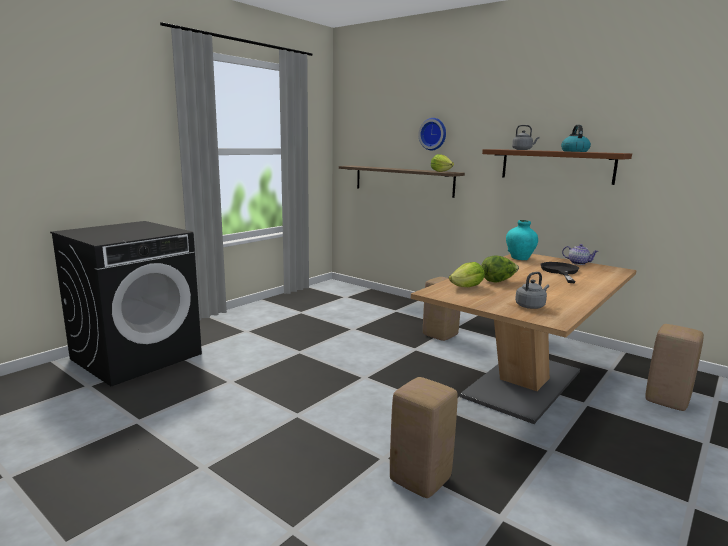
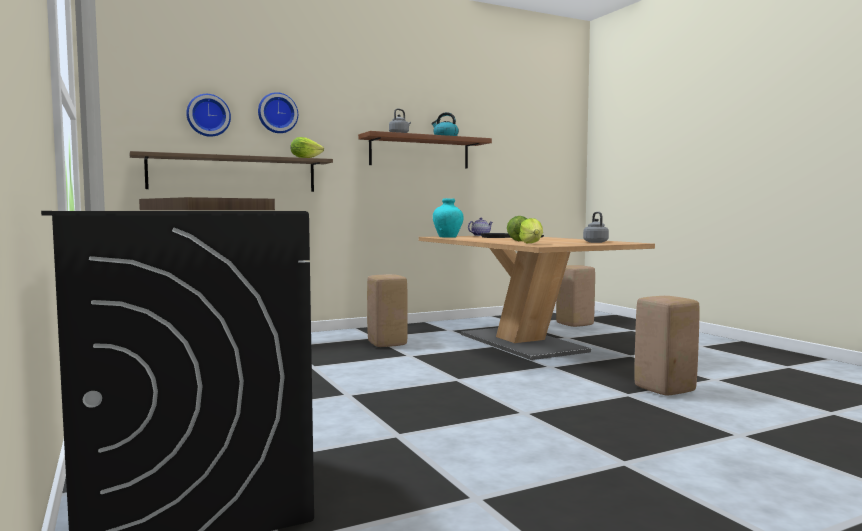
camera: 65 degrees left, 10 degrees down
(119, 234) = (205, 210): none -> brown tray
(391, 138) = (208, 115): none -> wall clock

